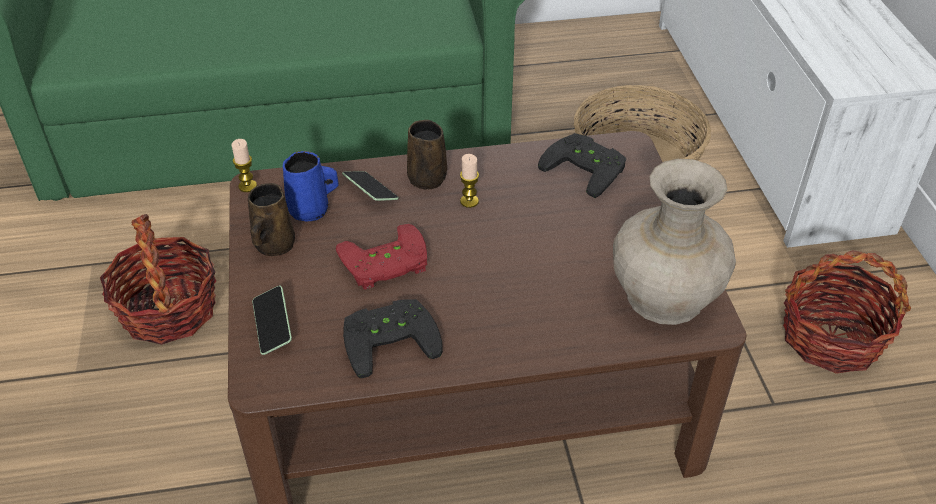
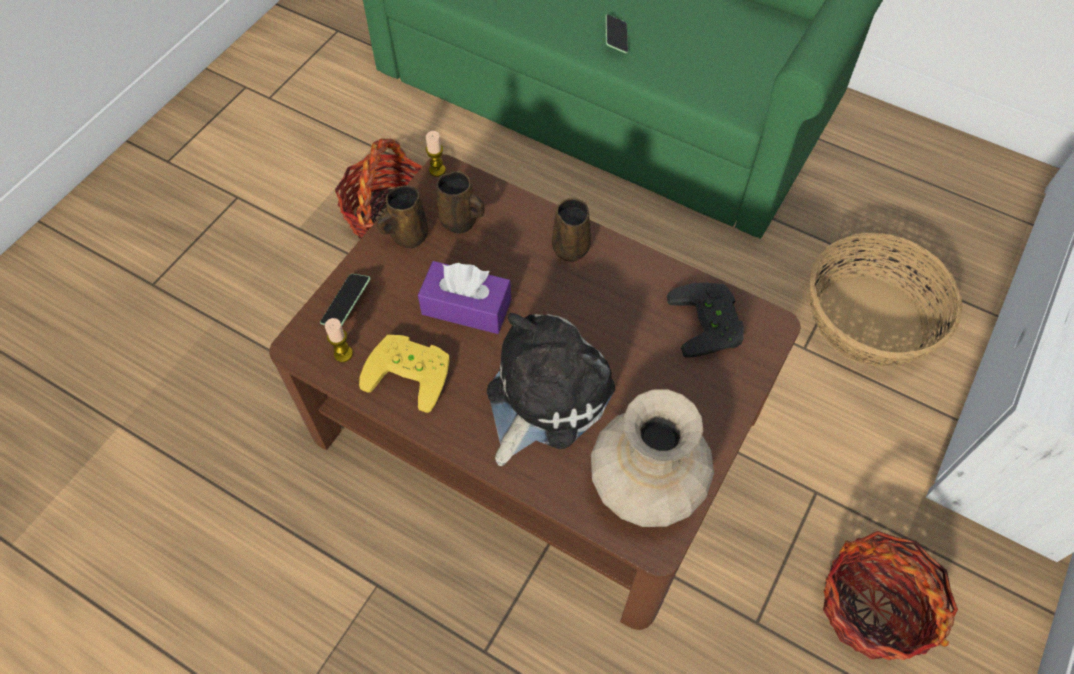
camera: 40 degrees right, 15 degrees up
(311, 210) = (460, 222): blue mug -> brown mug
(370, 192) = (516, 233): phone -> phone (616, 39)
(385, 265) = (466, 307): red game controller -> purple tissue box
(389, 337) = (411, 370): black game controller -> yellow game controller
(469, 201) = (582, 291): candle -> candle (343, 354)
(521, 287) = (543, 396): none -> plush toy

